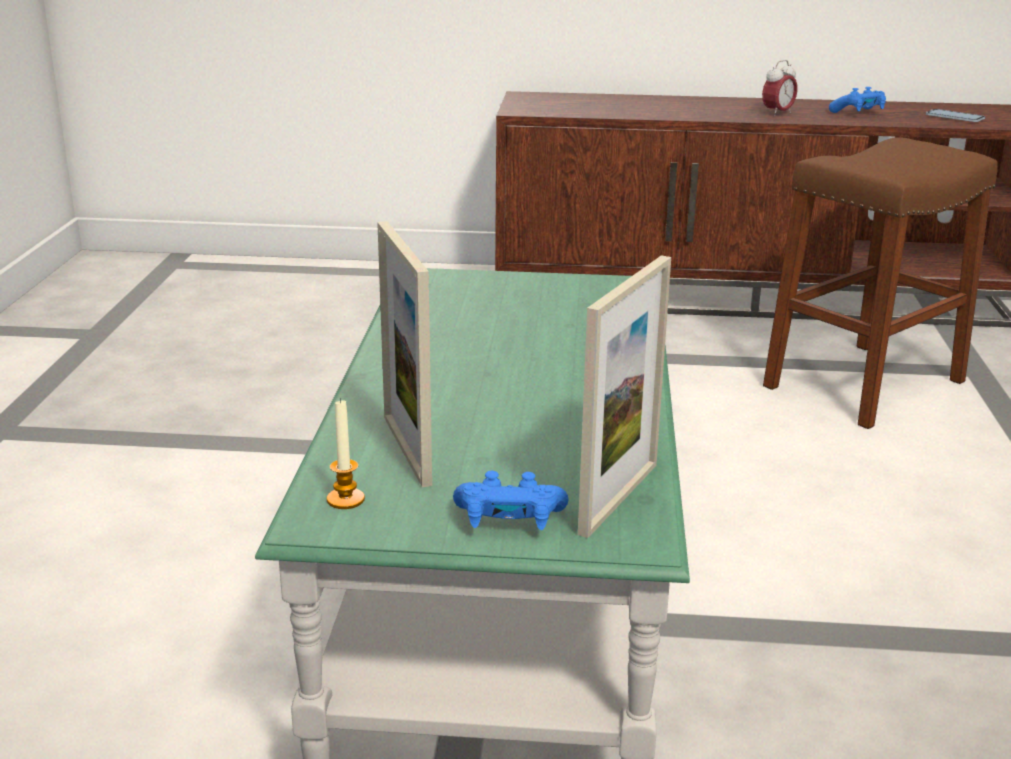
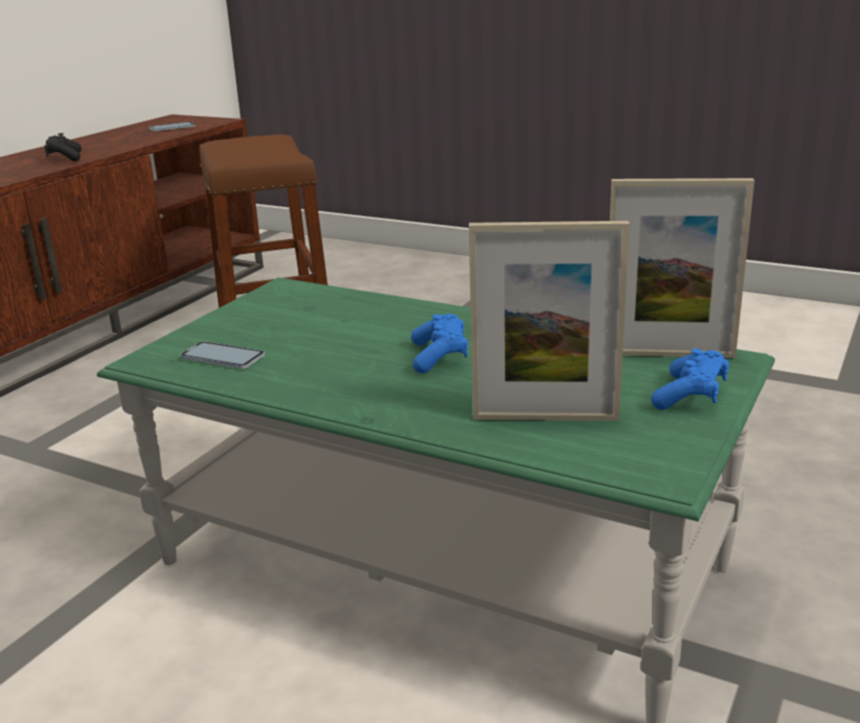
camera: 65 degrees left, 0 degrees up
(345, 499) = (627, 456): candle -> none
(445, 298) = (223, 357): none -> phone
(619, 498) = (669, 354): picture frame -> picture frame turned 135 degrees clockwise
(777, 114) = (64, 158): alarm clock -> black game controller
(858, 113) = (111, 142): blue game controller -> blue game controller (439, 357)

